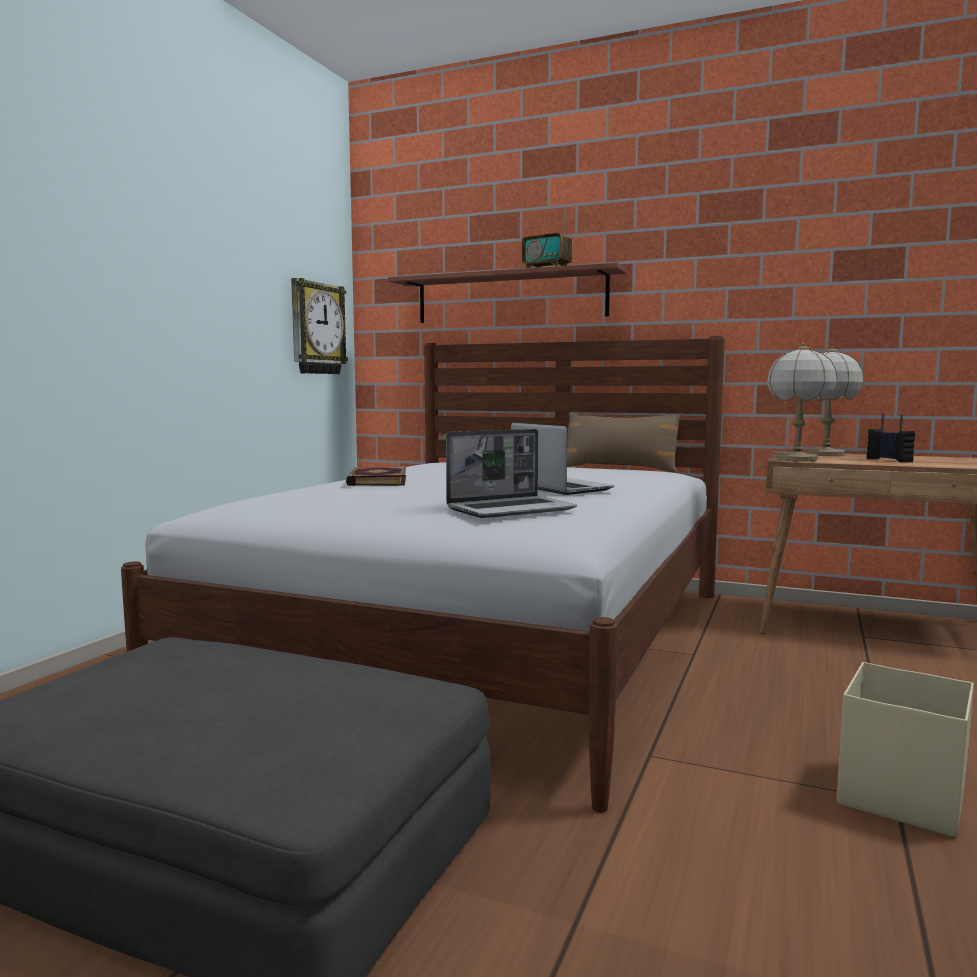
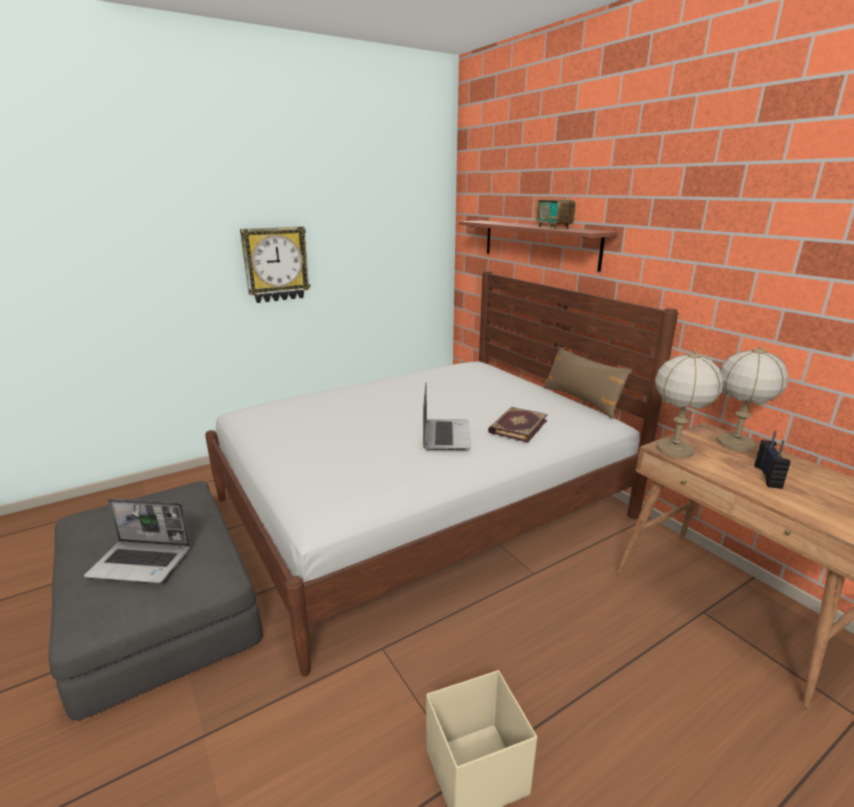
camera: 35 degrees right, 15 degrees up
(316, 328) = (415, 256): wall clock -> wall clock (276, 264)
(376, 480) = (367, 394): book -> book (517, 426)
(511, 509) = (353, 464): laptop -> laptop (142, 562)

